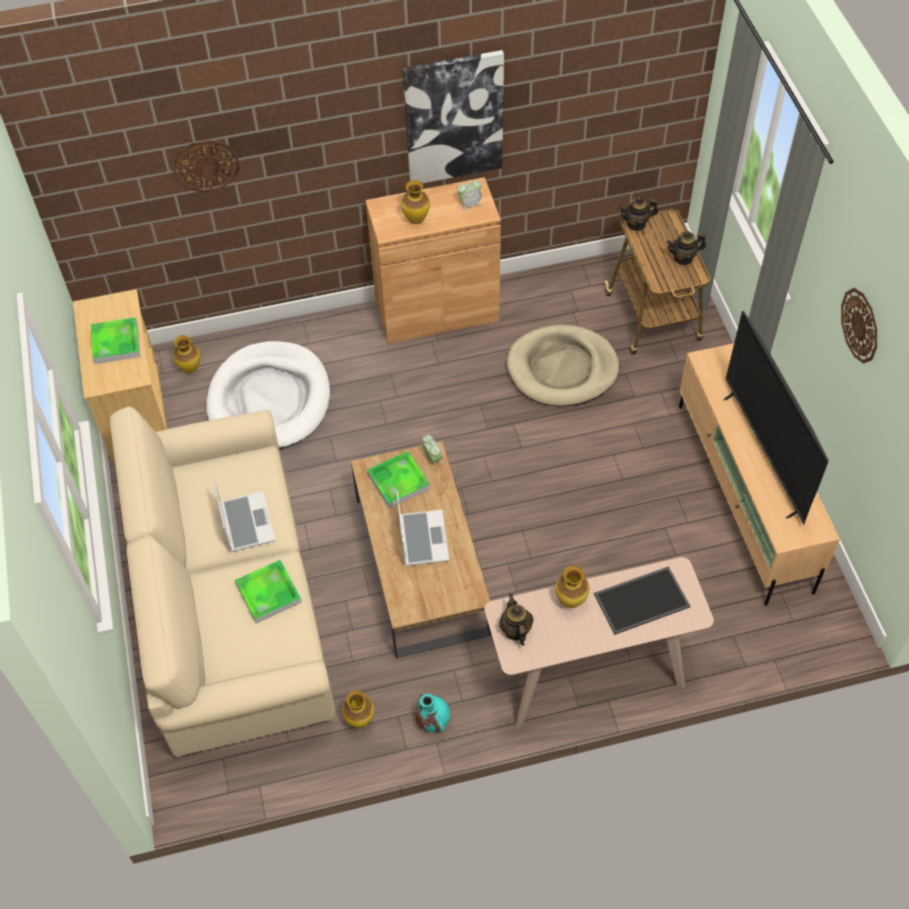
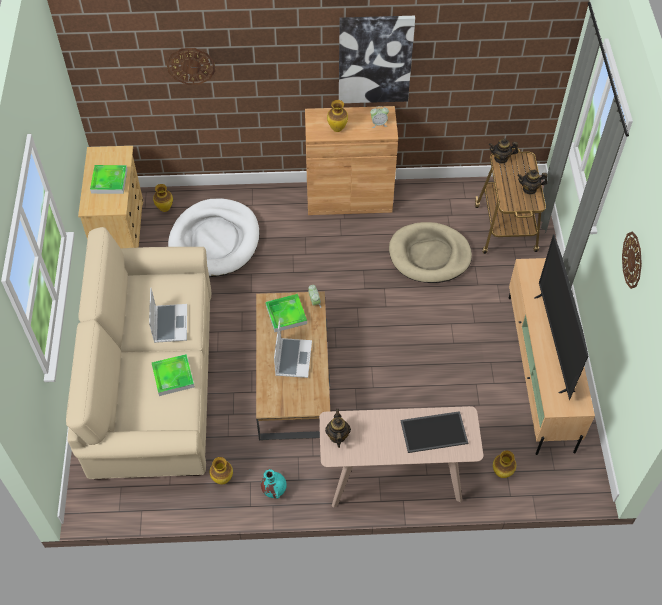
camera: 10 degrees right, 0 degrees up
(571, 601) = (382, 423): vase -> vase (502, 473)

